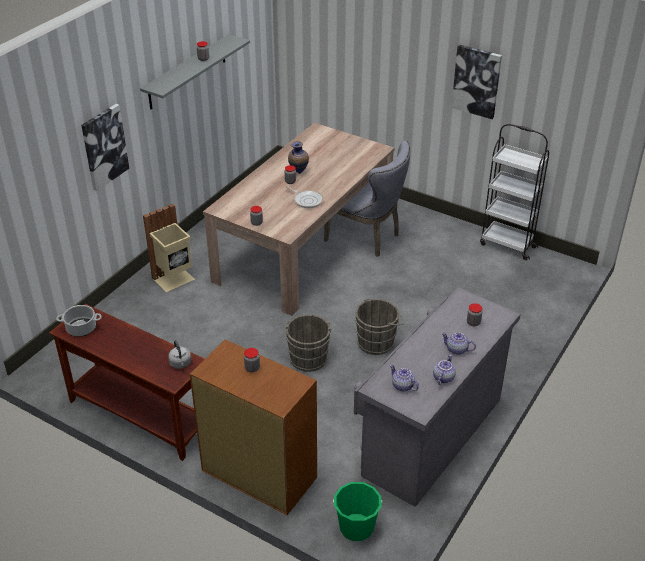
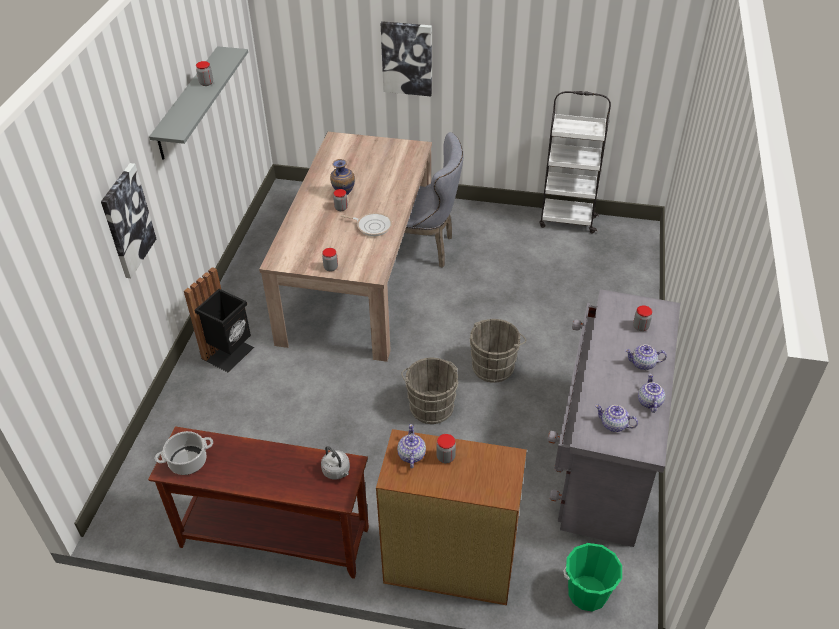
camera: 20 degrees left, 5 degrees up
(174, 279) = (230, 354): beige trash can -> black trash can
(228, 360) = (411, 455): none -> teapot
(476, 81) = (517, 50): picture -> picture (407, 58)

